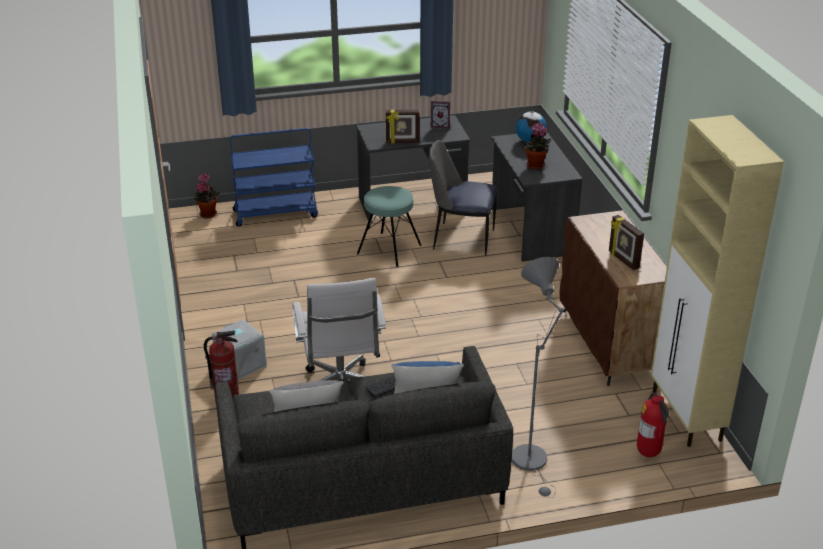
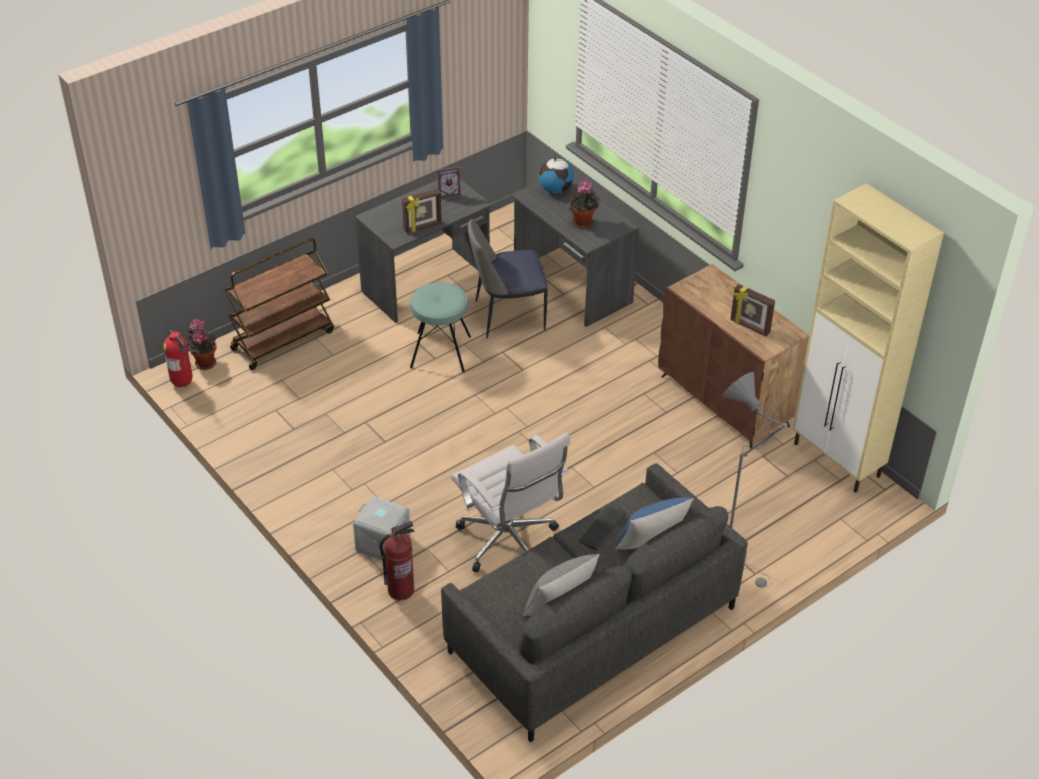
camera: 25 degrees left, 10 degrees up
(276, 213) = (283, 339): blue cart -> brown cart
(648, 454) = (826, 511): fire extinguisher -> fire extinguisher (183, 383)

